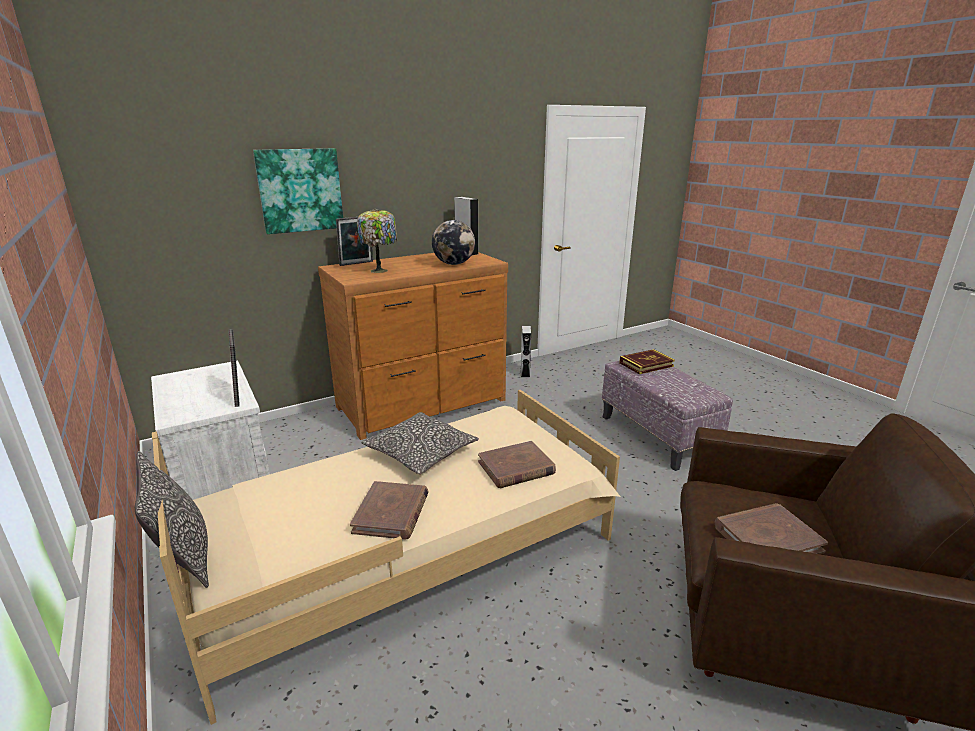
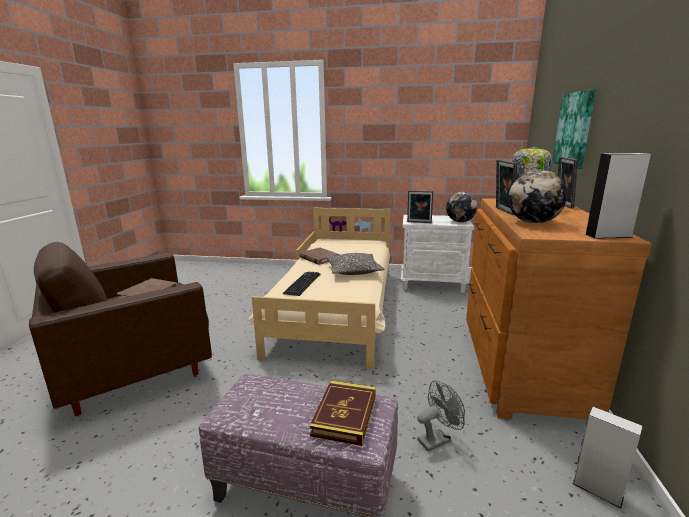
camera: 130 degrees right, 5 degrees down
(185, 557) = (349, 238): pillow -> none
(212, 371) = (460, 221): none -> globe
(417, 272) = (502, 211): none -> picture frame
(516, 468) = (302, 284): brown book -> keyboard
(555, 412) = (438, 439): none -> grey fan

